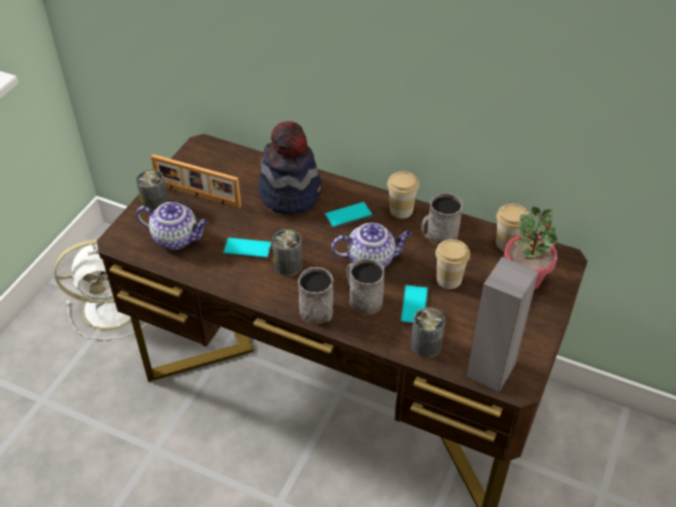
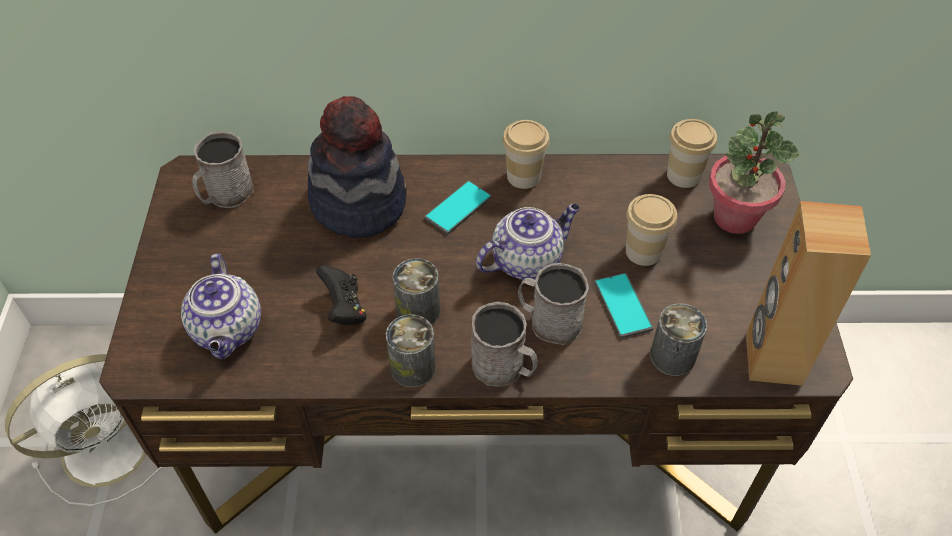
camera: 25 degrees left, 5 degrees up
(155, 204) = (164, 289): can -> can (413, 367)
(177, 238) = (228, 330): teapot -> teapot turned 90 degrees clockwise
(197, 196) = (223, 253): picture frame -> none
(247, 249) = (344, 308): phone -> black game controller
(438, 236) = (593, 195): grey mug -> grey mug (226, 195)
(490, 370) = (772, 359): grey speaker -> brown speaker

